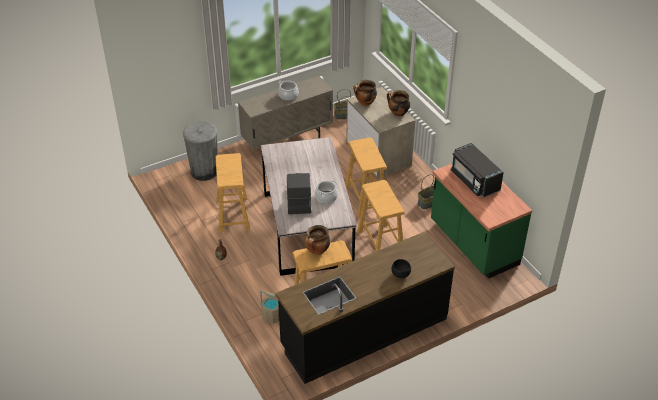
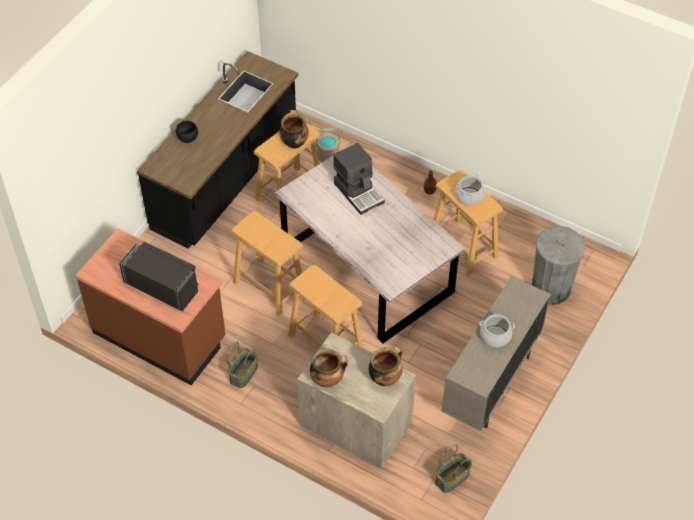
camera: 150 degrees right, 10 degrees up
(326, 197) = (331, 210): cooking pot -> cooking pot (469, 196)
(473, 244) = (160, 335): green counter -> brown counter

